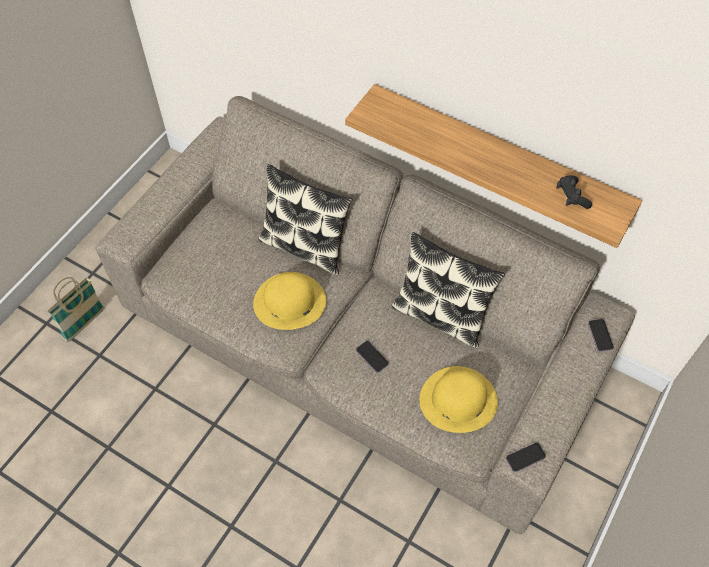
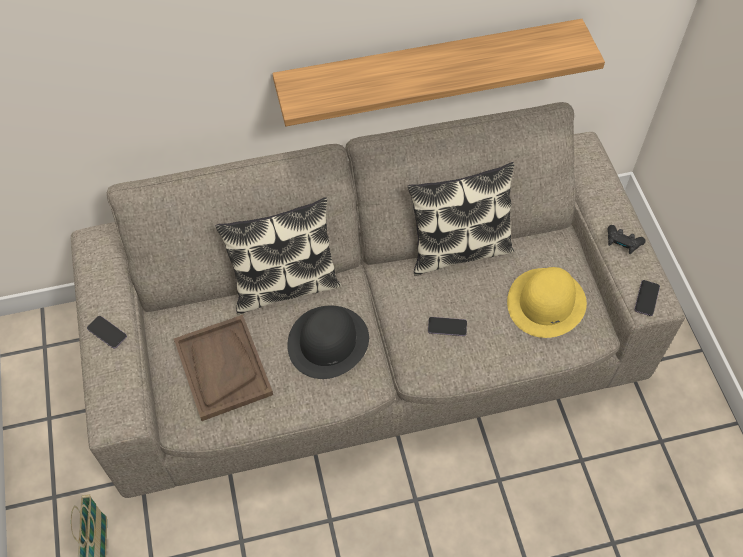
camera: 45 degrees left, 0 degrees up
(214, 265) = (223, 368): none -> brown tray
(289, 302) = (328, 342): yellow hat -> black hat
(571, 196) = (534, 52): black game controller -> black game controller (622, 243)
(600, 335) = (596, 165): phone -> phone (107, 332)

